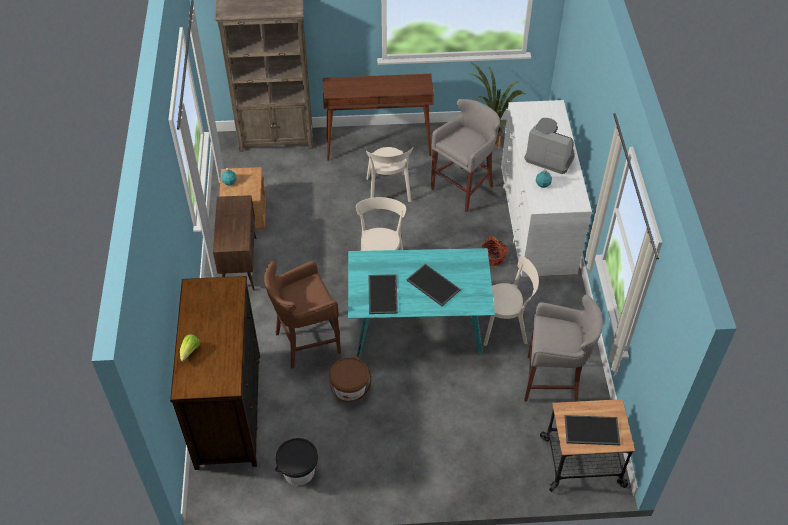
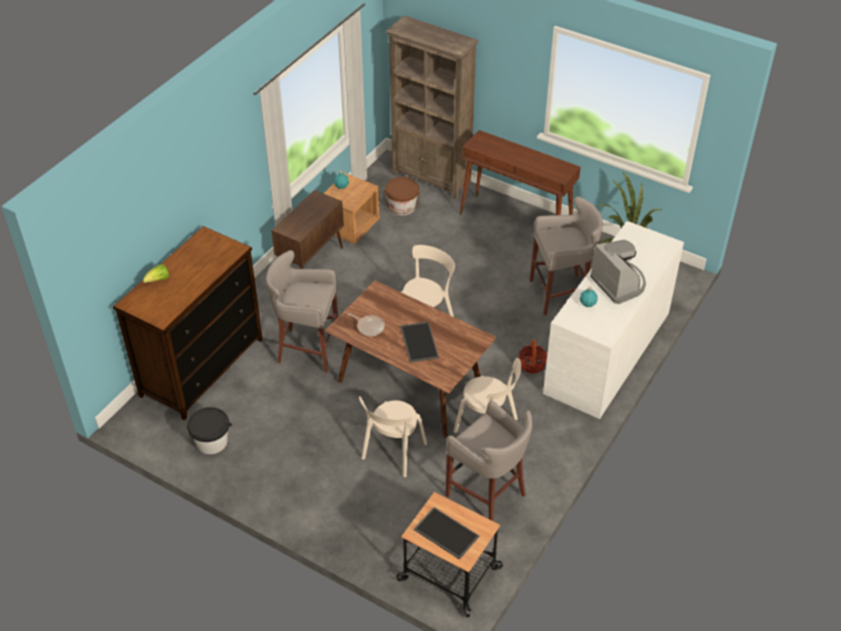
camera: 35 degrees right, 5 degrees down
(305, 342) = (306, 349): brown stool -> grey stool
(350, 389) = (308, 404): brown bucket -> brown bucket (402, 207)
(382, 294) = (369, 327): tray -> frying pan
(388, 192) = (489, 264): beige chair -> beige chair (392, 453)
(417, 327) = (409, 386): turquoise dining table -> brown dining table

